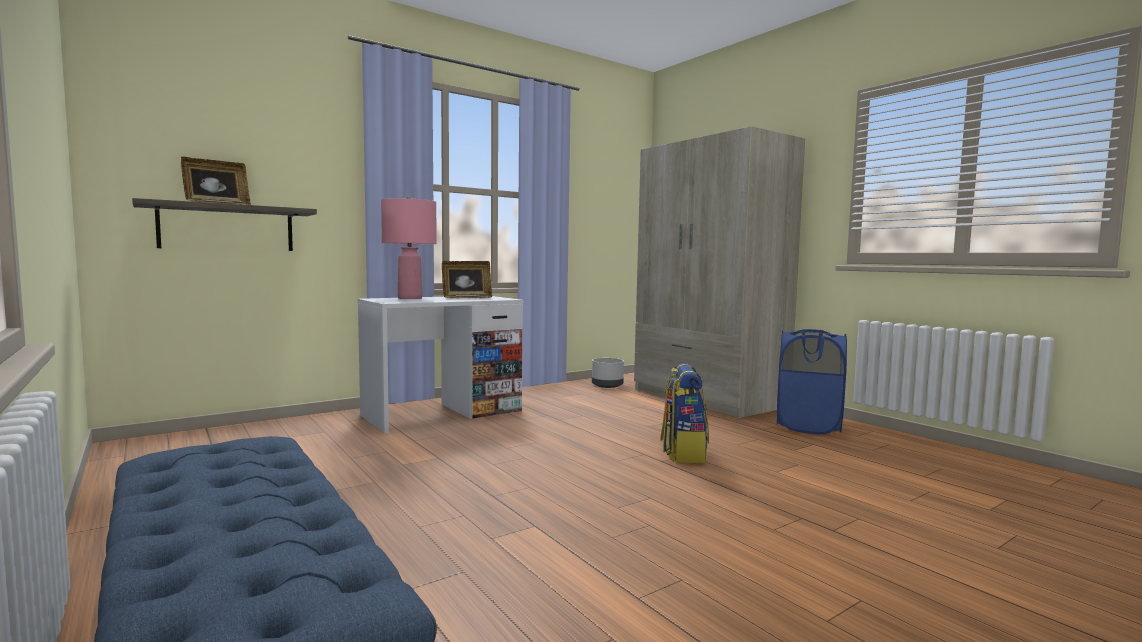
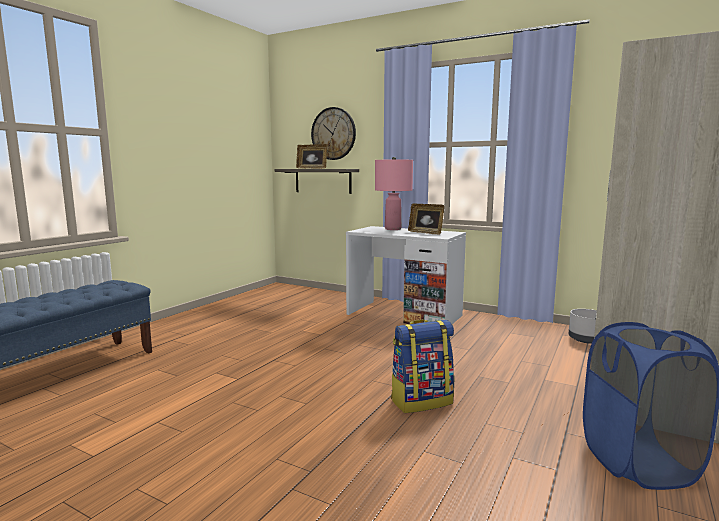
camera: 65 degrees right, 5 degrees up
(251, 148) = (333, 133): none -> wall clock

